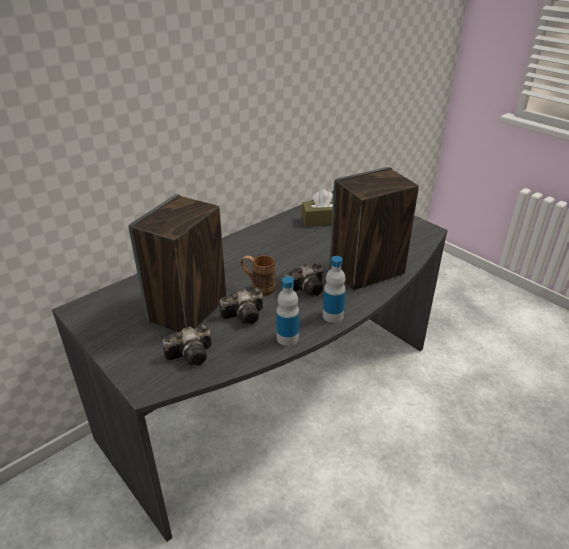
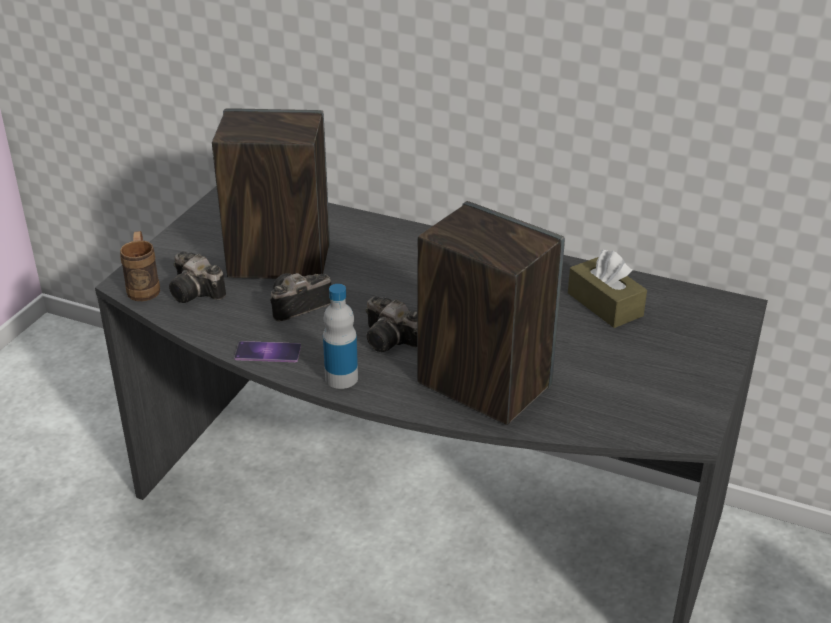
camera: 65 degrees right, 0 degrees up
(246, 315) = (295, 307): camera -> camera turned 105 degrees clockwise
(258, 288) = (363, 299): brown mug -> brown mug (144, 287)
(287, 338) = (268, 352): bottle -> phone

